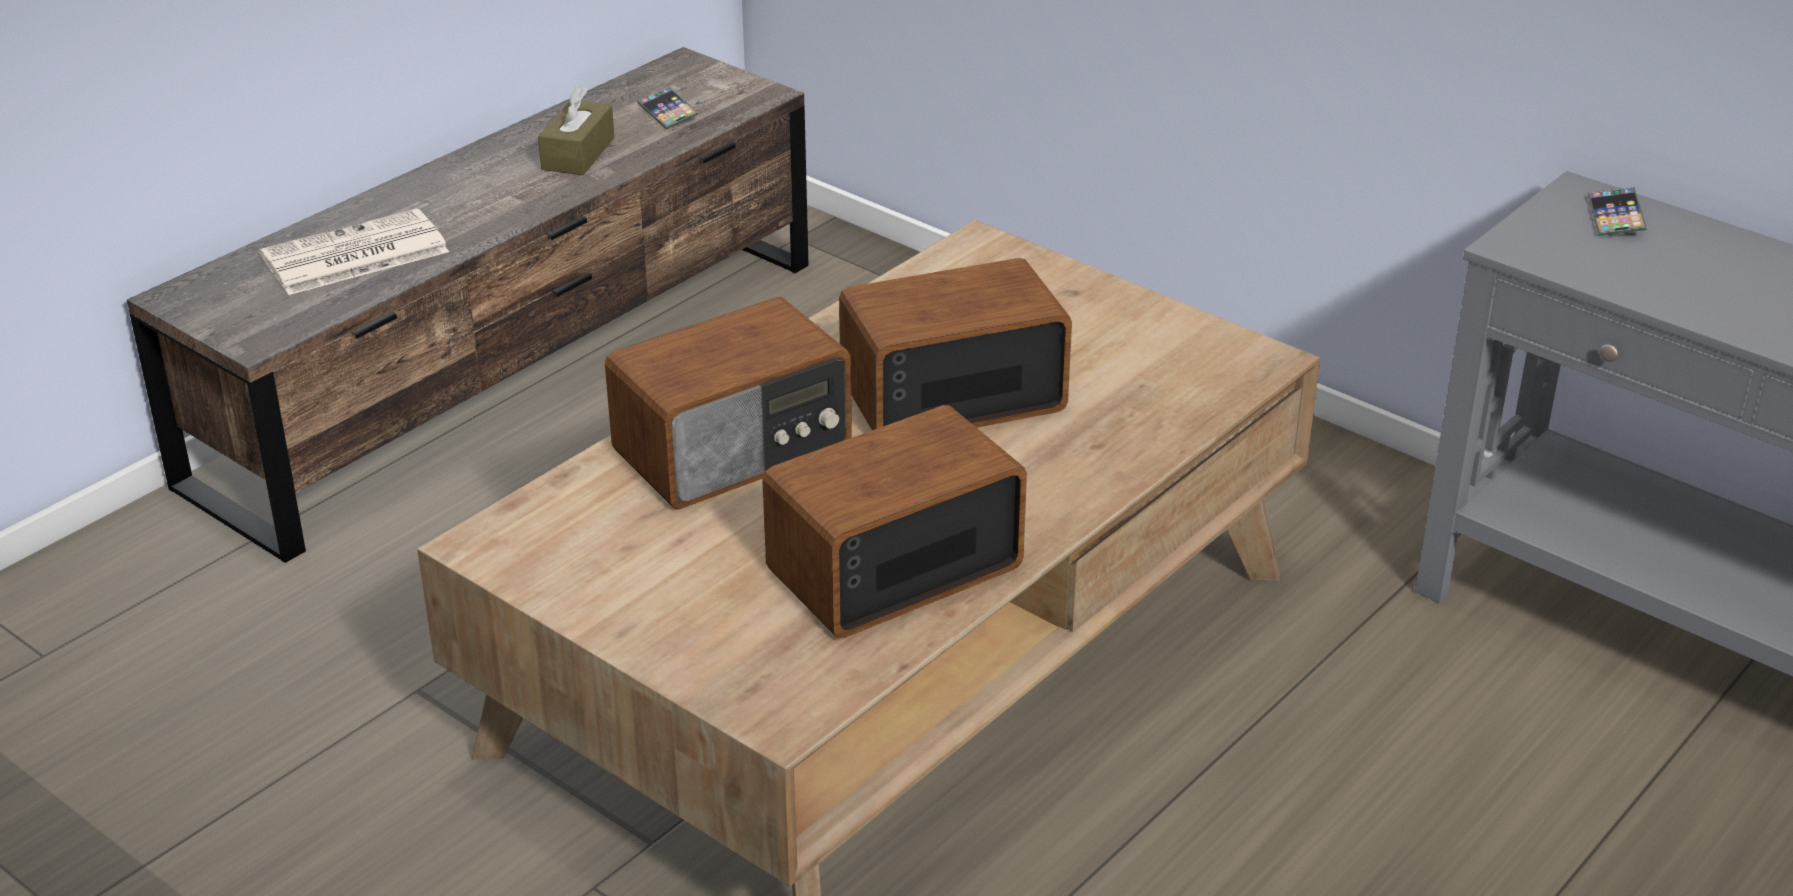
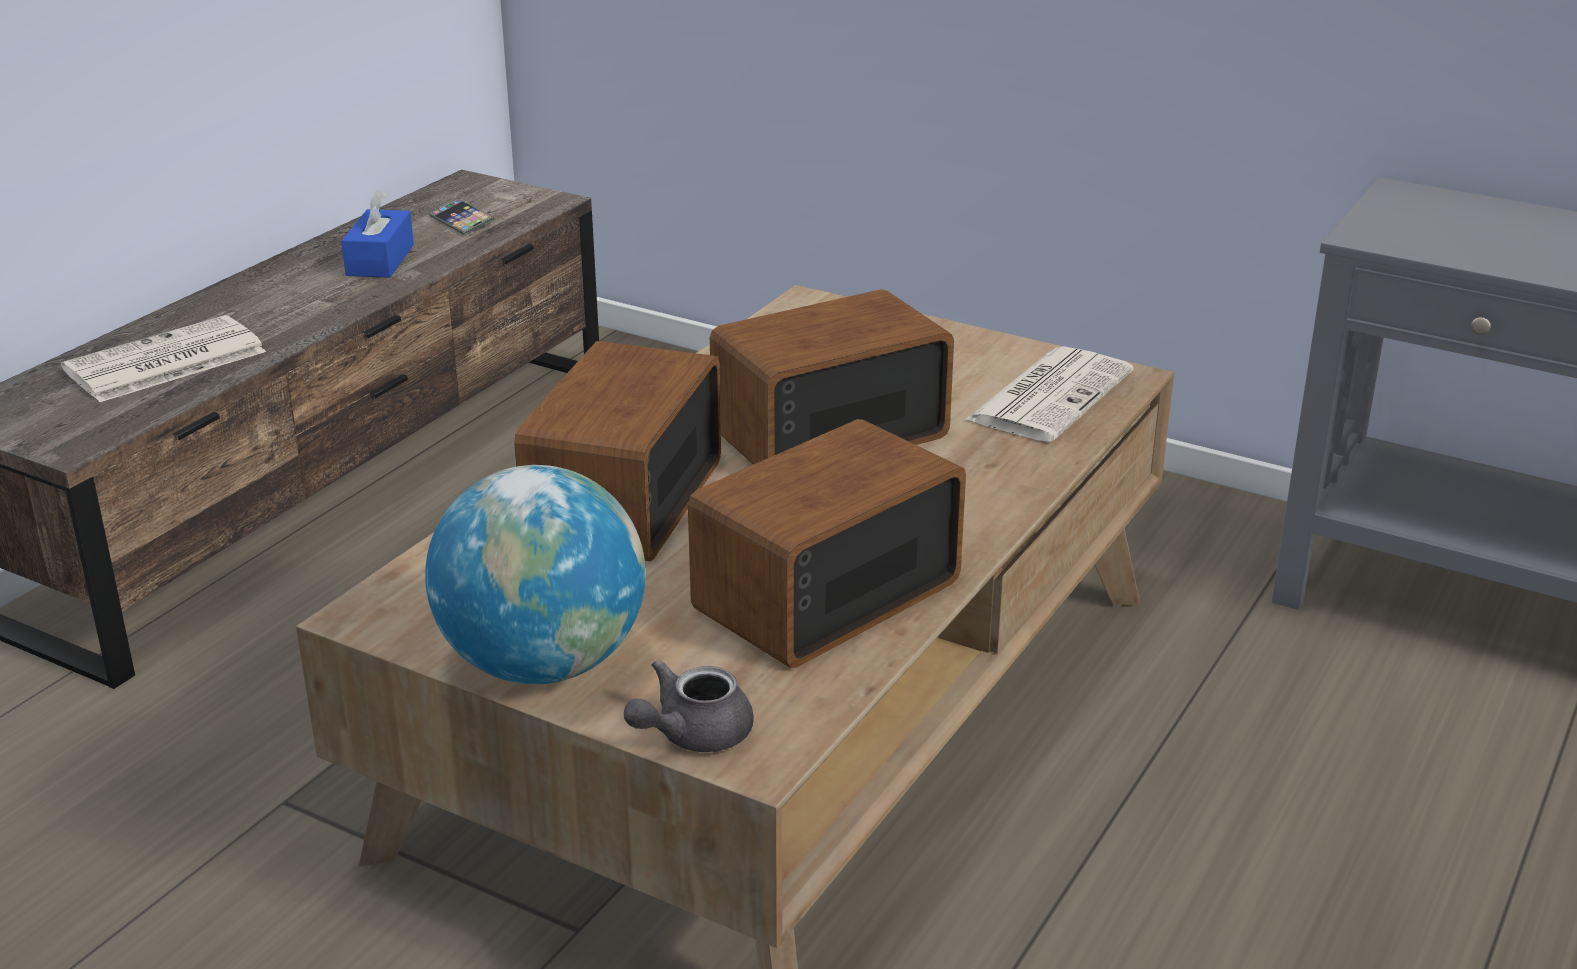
camera: 10 degrees left, 5 degrees down
(578, 154) = (380, 260): brown tissue box -> blue tissue box
(621, 610) = (543, 664): none -> globe
(732, 692) = (691, 735): none -> grey teapot
(735, 450) = (621, 501): radio -> radio turned 150 degrees clockwise
(1183, 373) = (1050, 395): none -> newspaper
(1615, 217) = (1444, 208): phone -> none

